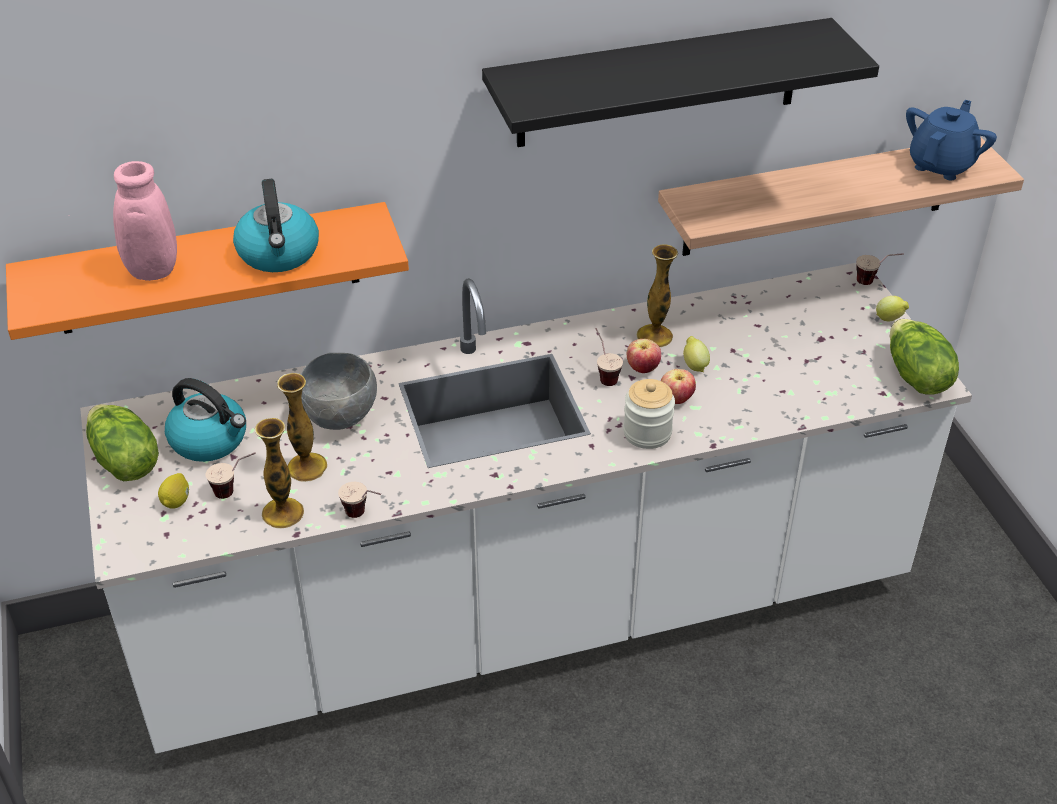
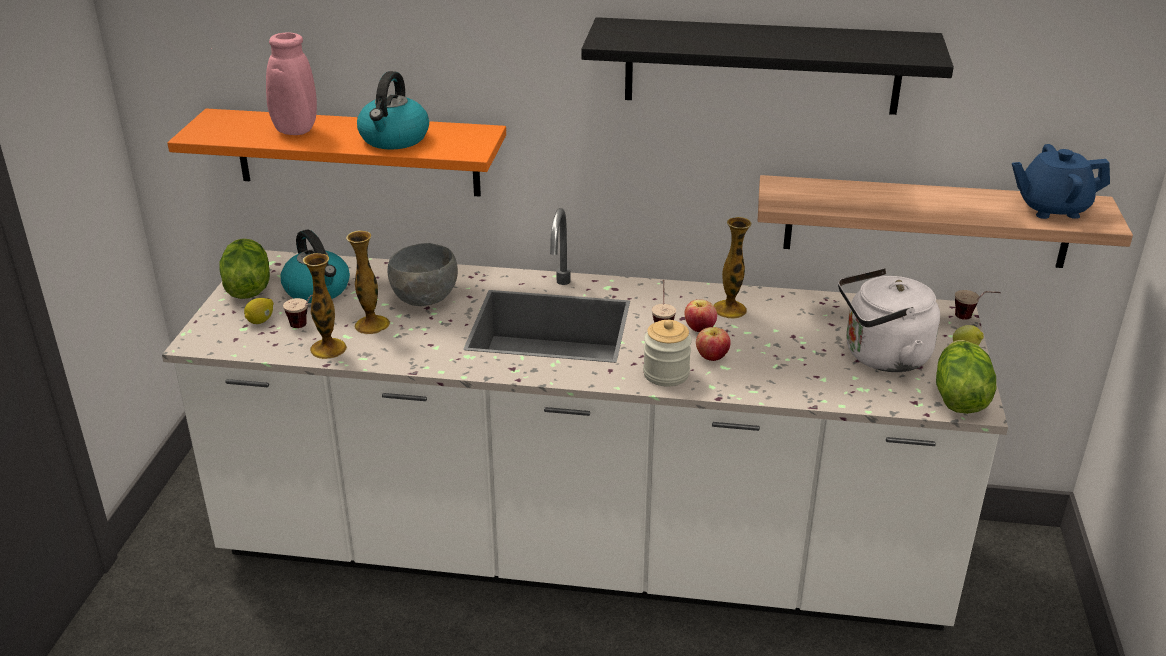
camera: 25 degrees right, 10 degrees down
(364, 516) = (386, 367): cup -> none
(694, 365) = (748, 338): lemon -> none
(824, 350) = (881, 356): none -> white kettle
(941, 165) = (1051, 208): blue teapot -> blue teapot turned 150 degrees counterclockwise

